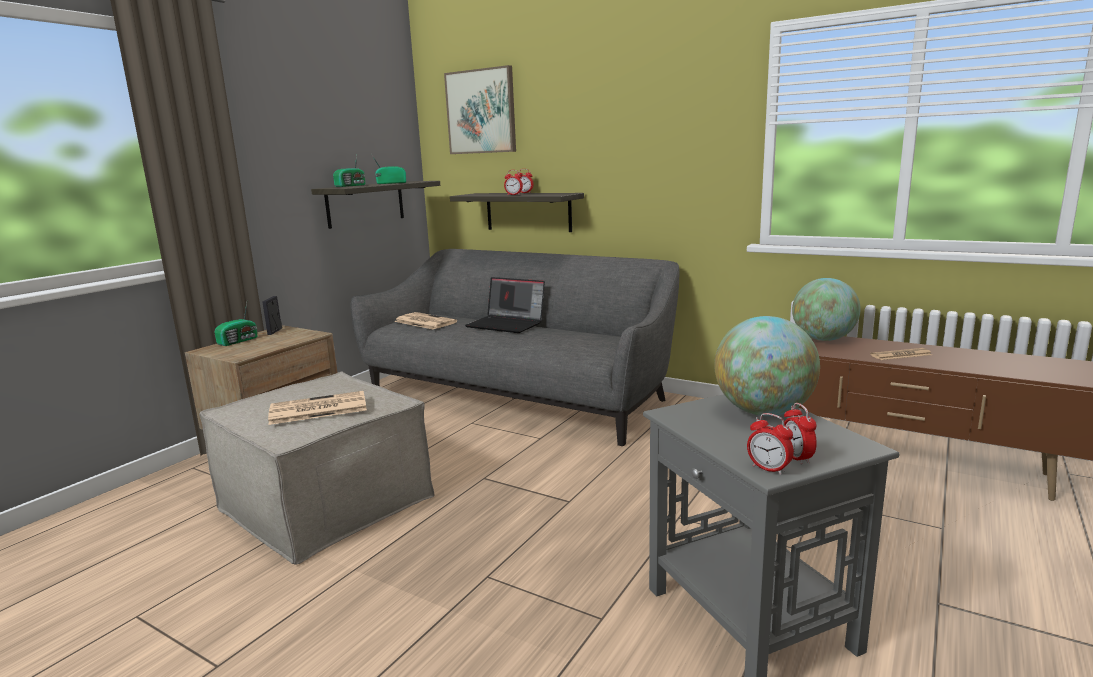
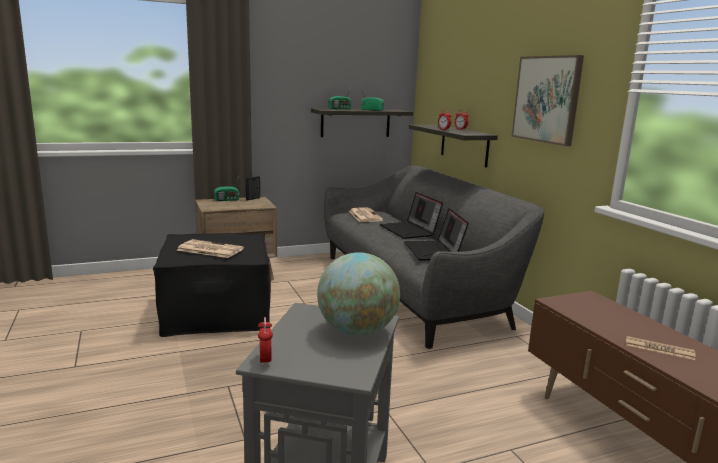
camera: 35 degrees right, 0 degrees up
(327, 503) = (217, 312): beige ottoman -> black ottoman
(481, 112) = (448, 60): picture -> picture (547, 99)
(573, 337) = (434, 251): none -> laptop
(797, 458) = (297, 363): alarm clock -> none
(823, 339) = (615, 312): globe -> none

